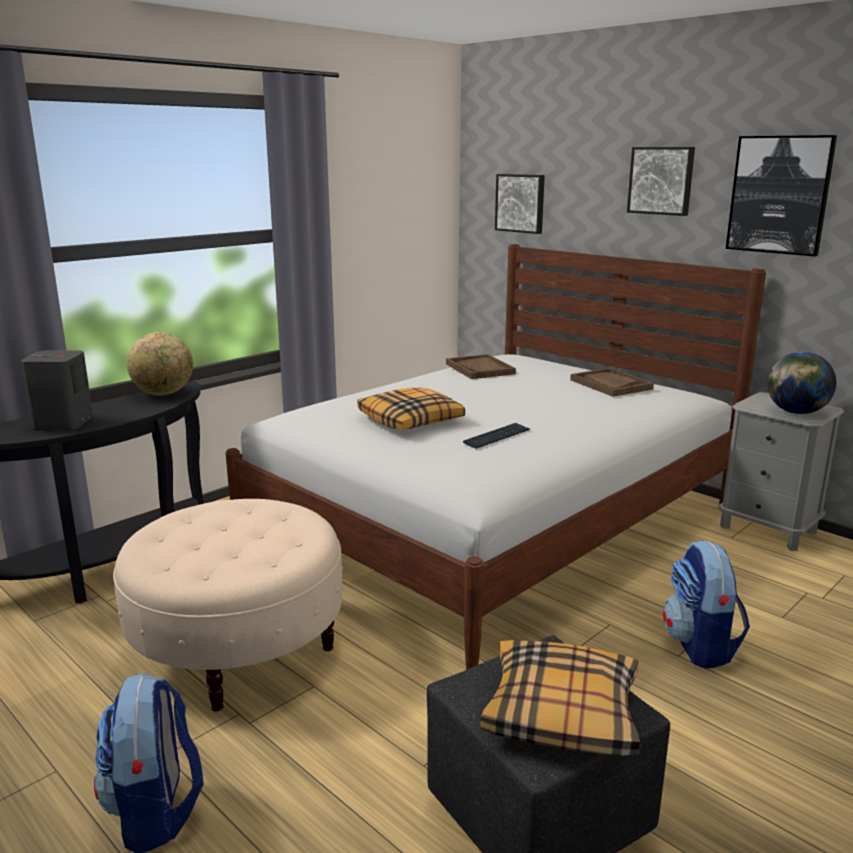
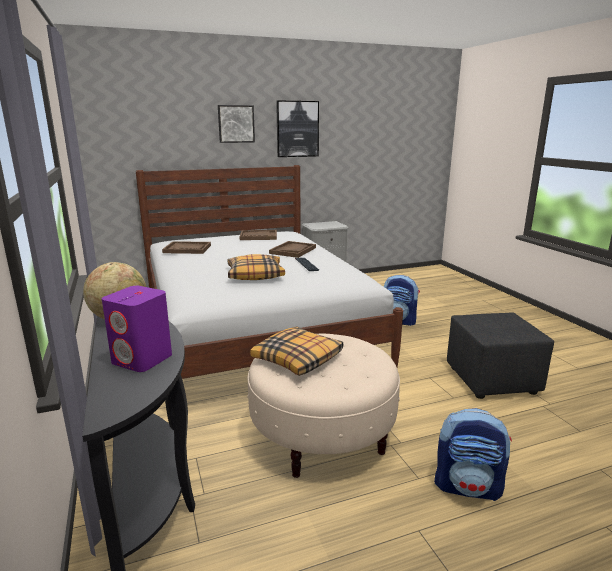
camera: 65 degrees left, 0 degrees up
(63, 423) = (143, 359): grey speaker -> purple speaker
(521, 203) = (135, 142): picture -> none
(561, 713) = (510, 325): pillow -> pillow (298, 359)
(563, 416) = (293, 250): none -> brown tray
(796, 412) = (334, 225): globe -> none

